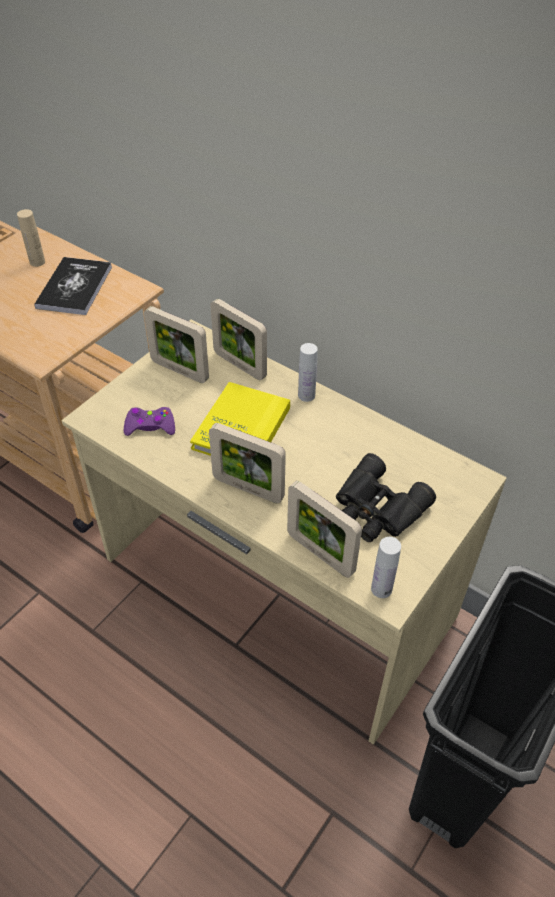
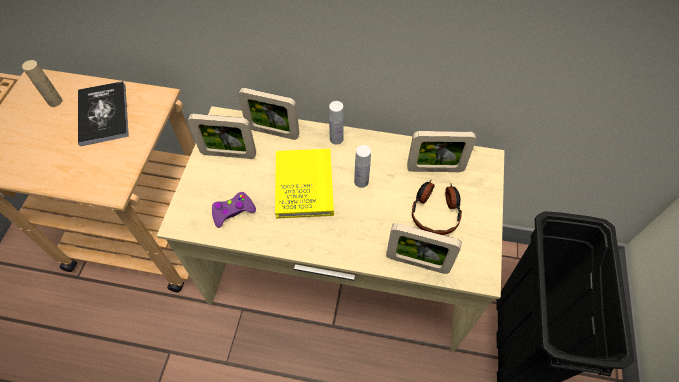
camera: 25 degrees left, 10 degrees up
(248, 488) = (337, 233): picture frame -> picture frame (435, 169)
(376, 509) = (435, 211): black binoculars -> headphones
(381, 589) = (472, 271): white bottle -> white bottle (361, 181)

